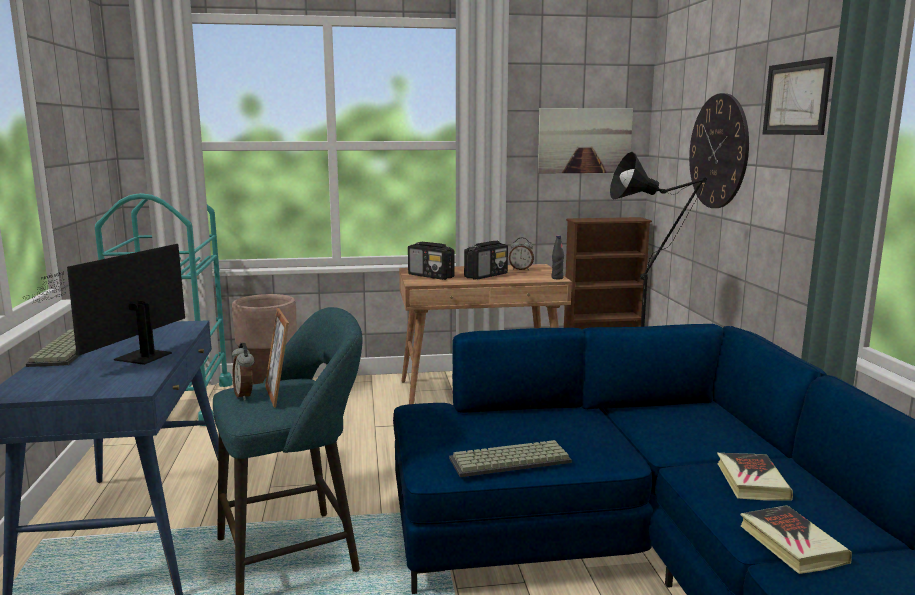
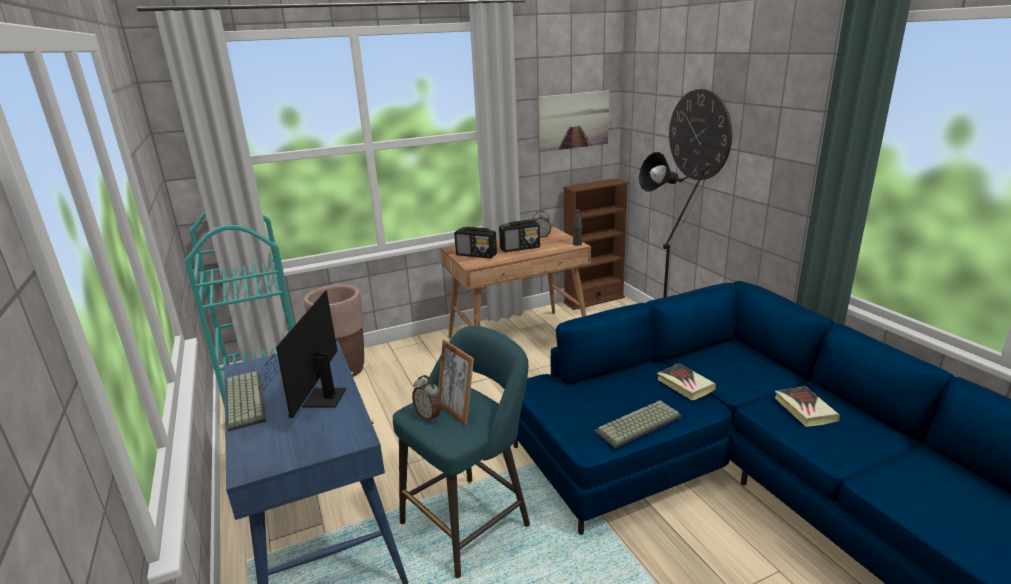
camera: 15 degrees left, 10 degrees up
(486, 275) = (520, 248): radio -> radio turned 45 degrees clockwise
(791, 545) = (861, 459): book -> book (685, 385)
(796, 98) = (781, 105): picture -> none

